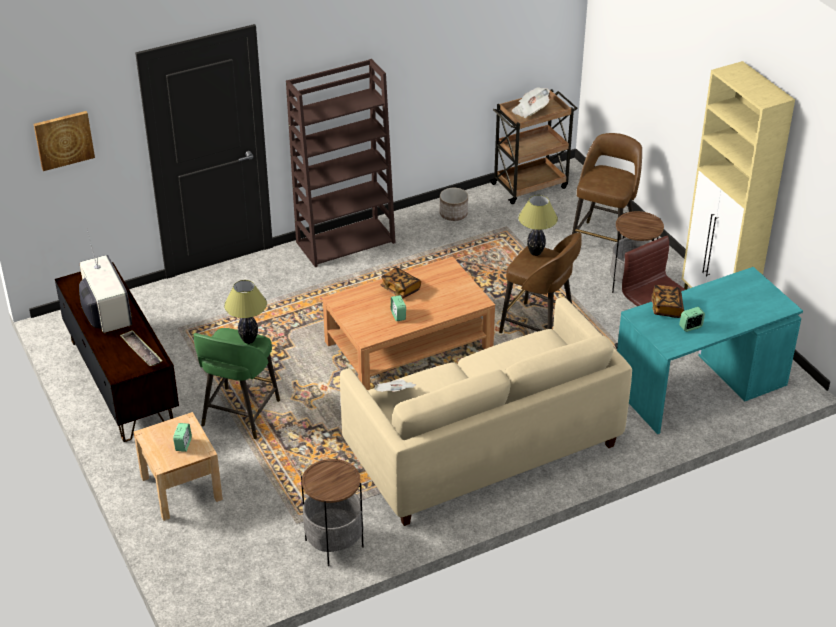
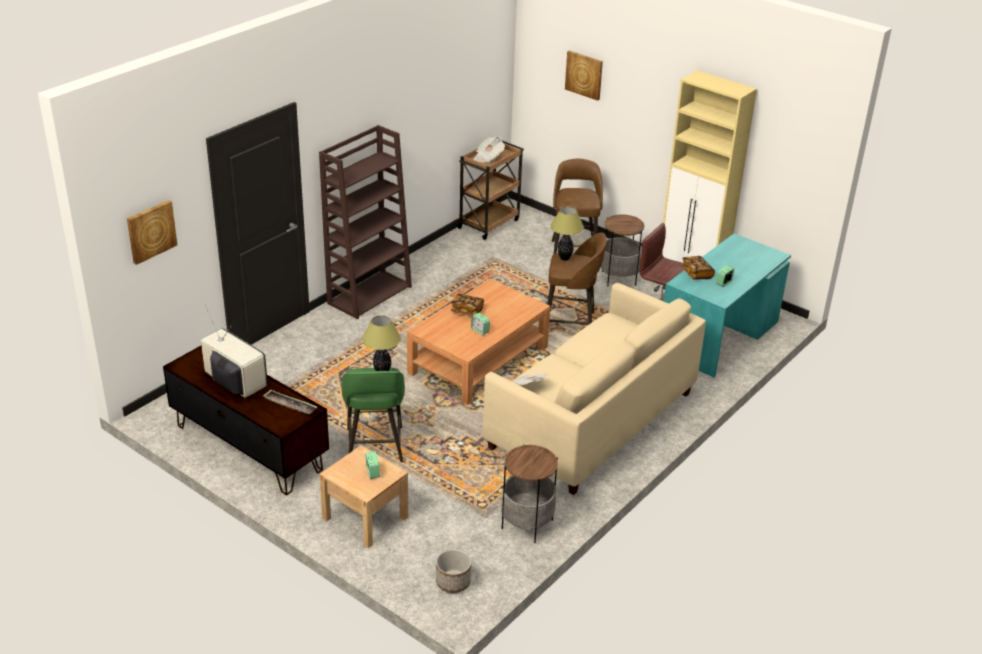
camera: 25 degrees left, 5 degrees down
(453, 214) = (443, 256): planter -> planter (452, 582)
(644, 36) = (584, 75): none -> picture

